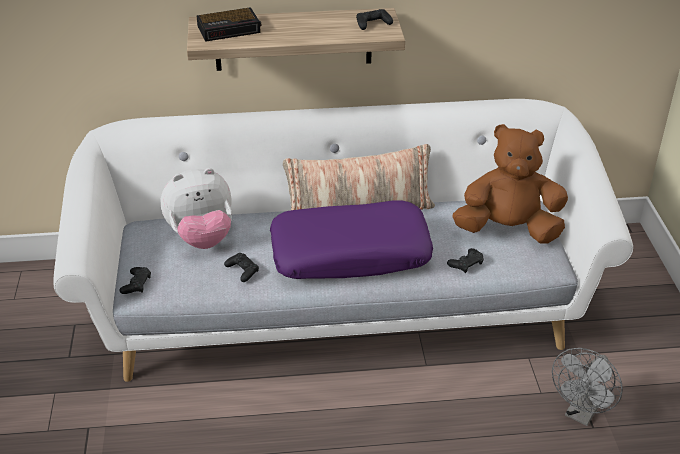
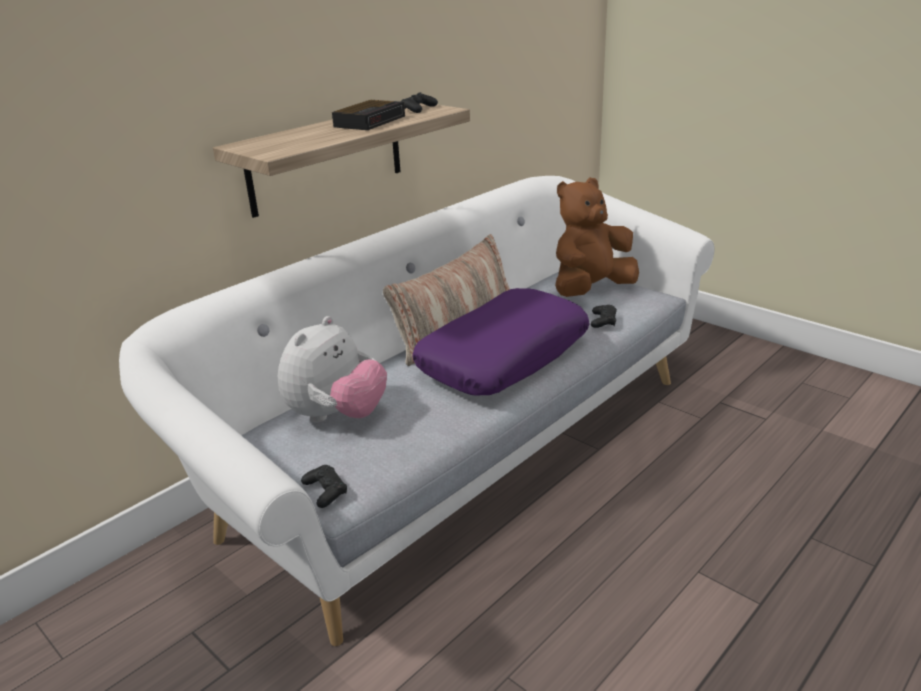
camera: 40 degrees left, 10 degrees down
(230, 29) = (283, 141): alarm clock -> alarm clock (371, 121)
(242, 270) = (427, 418): black game controller -> none
(581, 413) = (745, 415): grey fan -> none

